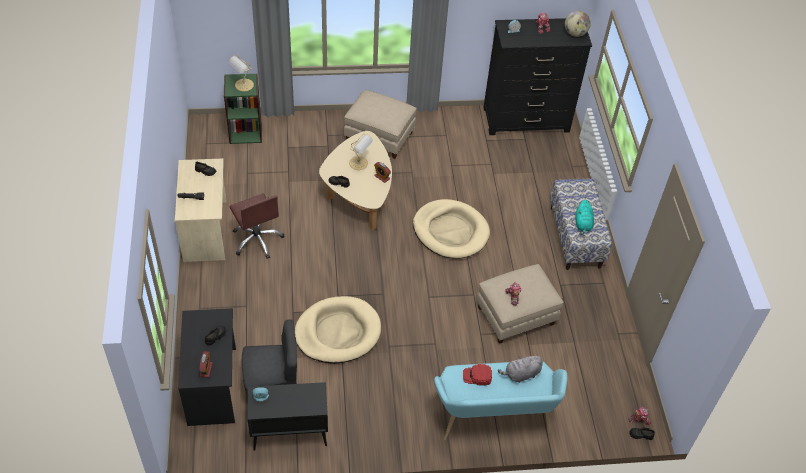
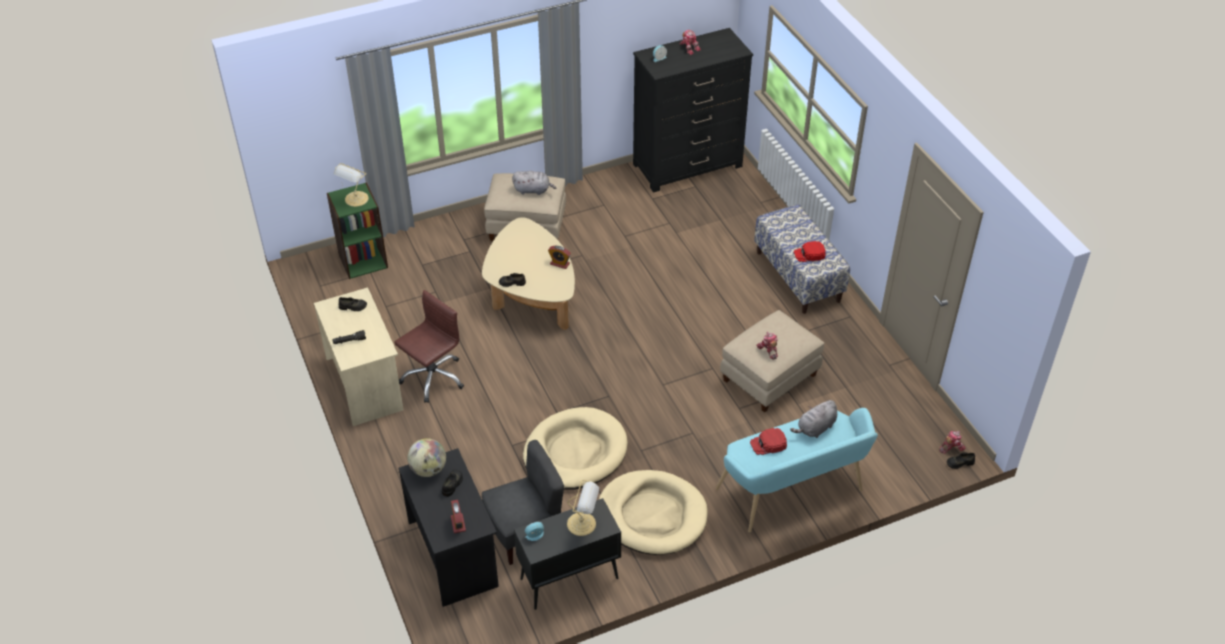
camera: 15 degrees left, 5 degrees down
(257, 240) = (433, 377): brown office chair -> brown office chair turned 90 degrees counterclockwise
(359, 163) = (526, 255): table lamp -> table lamp (583, 524)
(386, 111) = (533, 190): none -> grey plush toy
(450, 231) = (656, 307): beige dog bed -> beige dog bed (652, 515)
(575, 33) = (729, 46): globe -> globe (428, 469)
(583, 224) = (809, 254): turquoise plush toy -> red cap

